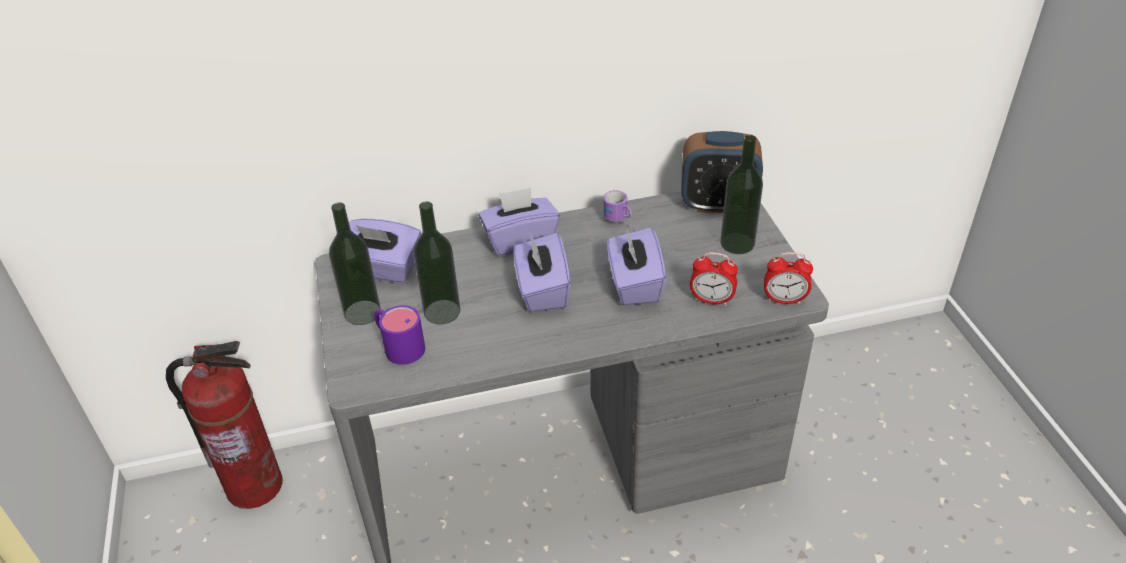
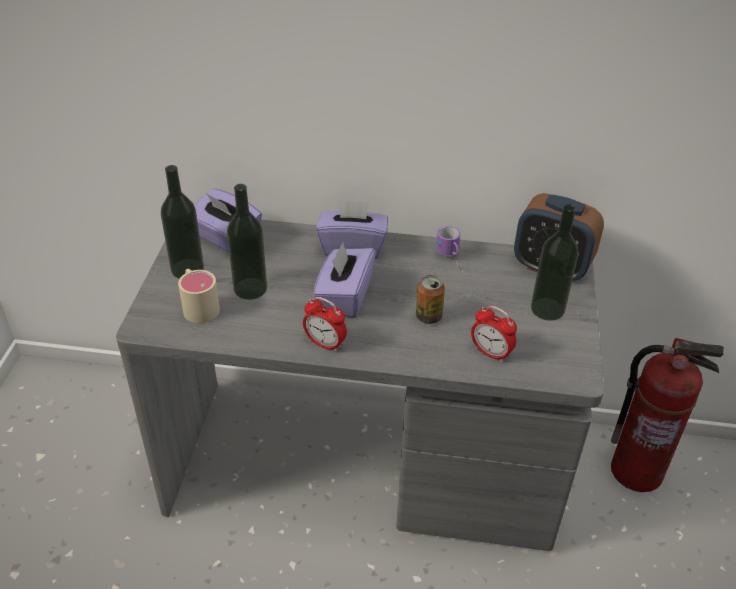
camera: 20 degrees right, 0 degrees up
(254, 486) = (108, 392): fire extinguisher -> fire extinguisher (636, 471)
(398, 345) = (198, 305): purple mug -> beige mug
(634, 284) = (428, 317): purple tissue box -> can
(784, 300) = (561, 375): alarm clock -> alarm clock (325, 344)

